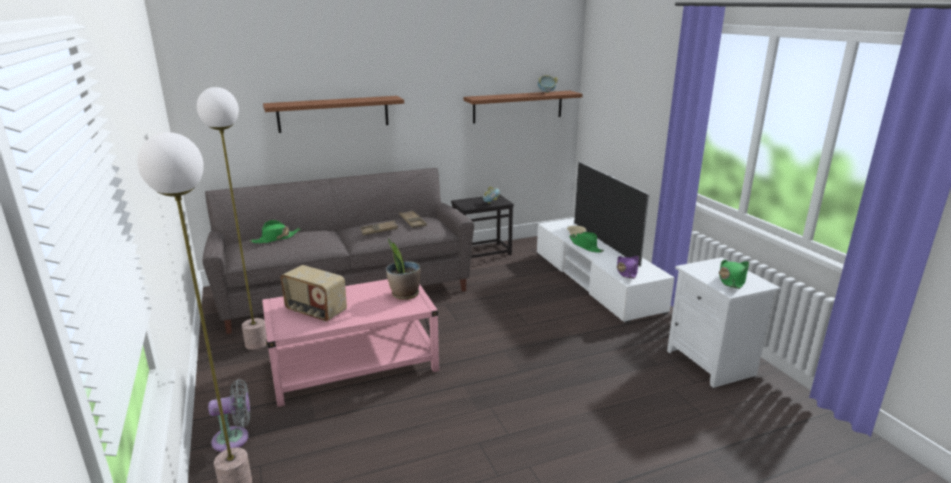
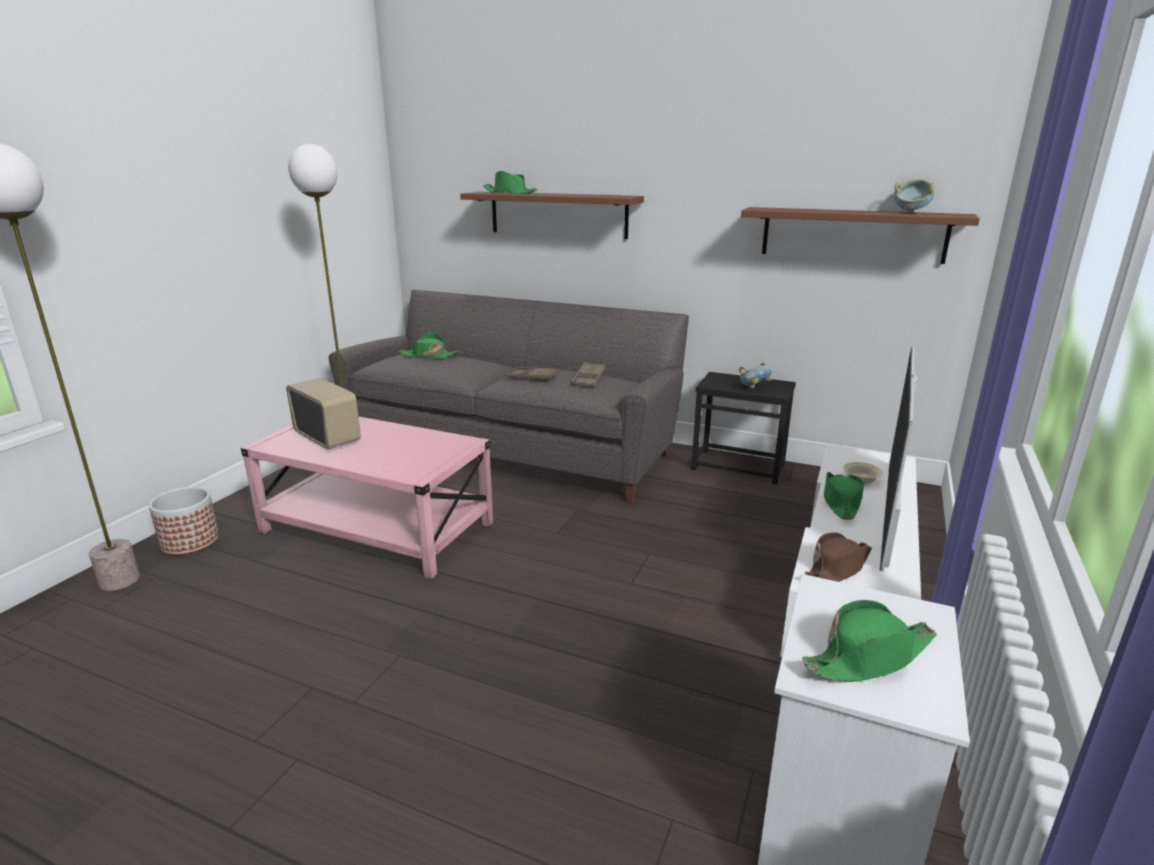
camera: 45 degrees right, 0 degrees up
(235, 438) = (190, 541): grey fan -> planter
(301, 103) = (510, 193): none -> green hat
(315, 312) = (328, 438): radio -> radio turned 150 degrees clockwise
(404, 294) = (431, 455): potted plant -> none
(626, 271) = (838, 567): purple hat -> brown hat

